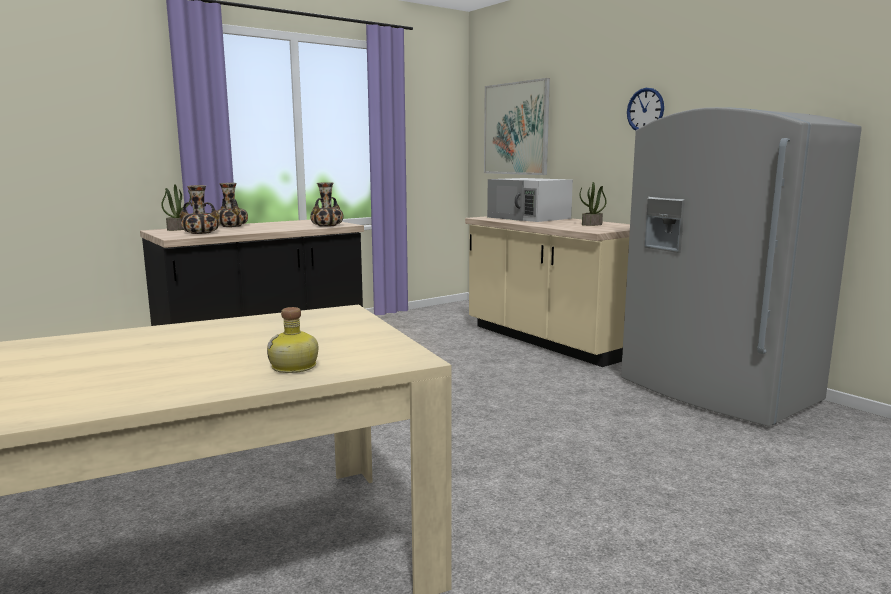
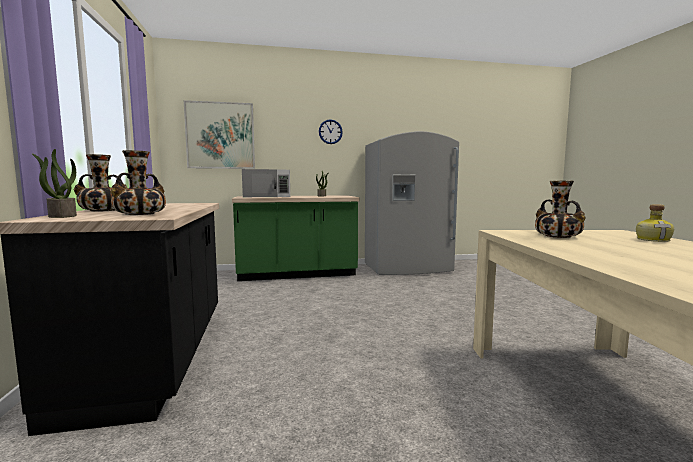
camera: 65 degrees left, 5 degrees down
(326, 225) = (196, 204): vase -> vase (558, 236)
(551, 340) = (297, 274): beige counter -> green counter

